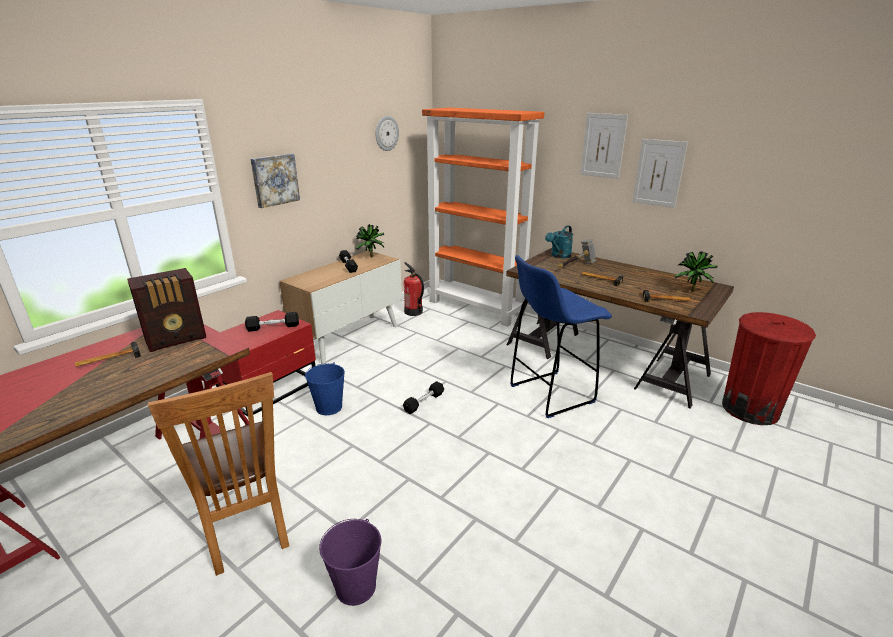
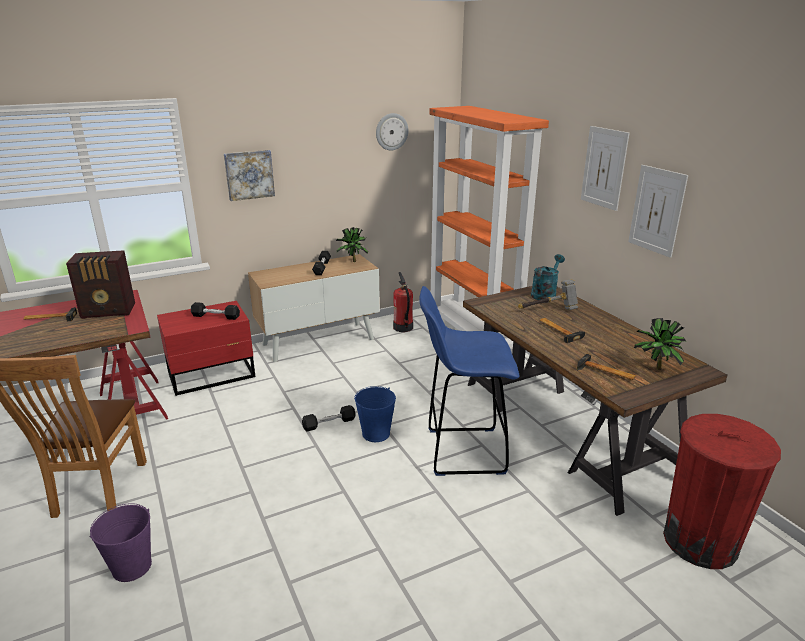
camera: 25 degrees right, 0 degrees up
(329, 407) = (244, 405): blue bucket -> blue bucket (376, 433)
(559, 256) = (545, 294): turquoise watering can -> turquoise watering can turned 150 degrees clockwise

